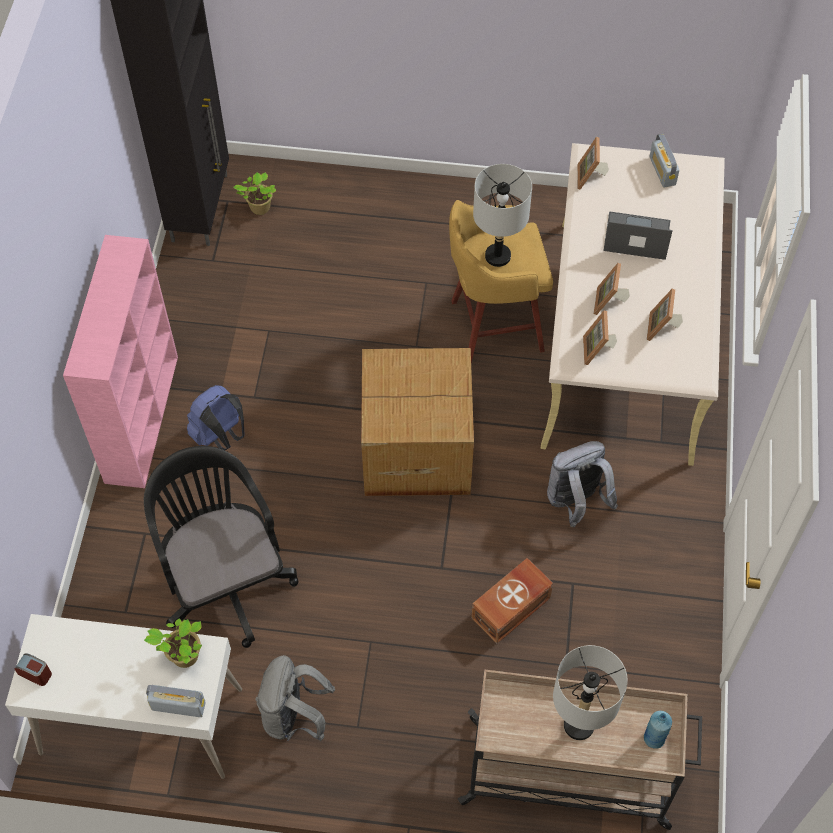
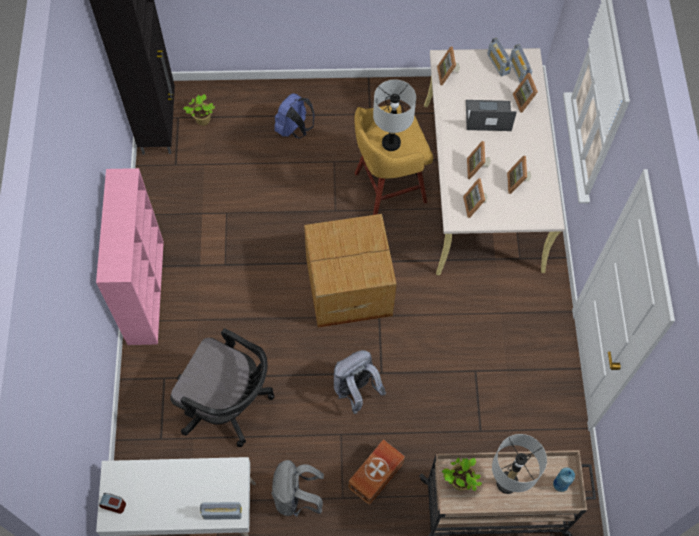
camera: 10 degrees left, 5 degrees up
(183, 656) = (219, 476): potted plant -> potted plant (459, 482)
(220, 436) = (205, 297): blue backpack -> blue backpack (294, 129)
(224, 579) = (228, 404): black office chair -> black office chair turned 150 degrees clockwise
(512, 608) = (436, 395): brown storage box -> brown storage box (377, 475)
(576, 502) = (467, 311): grey backpack -> grey backpack (356, 390)
(690, 183) = (519, 70): none -> radio
(691, 223) = (525, 101): none -> picture frame

